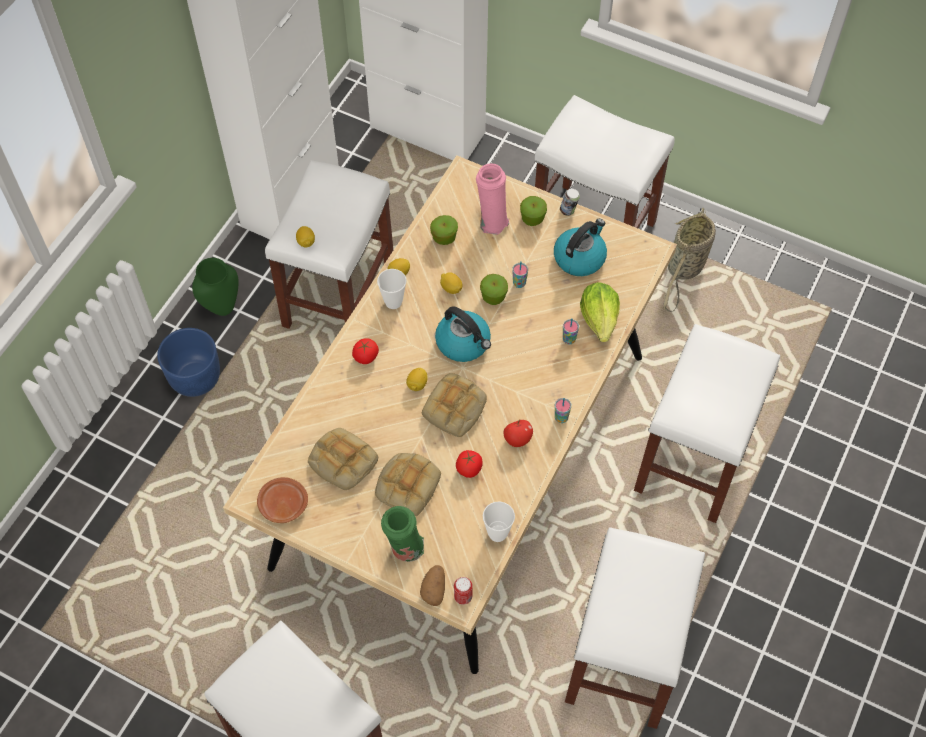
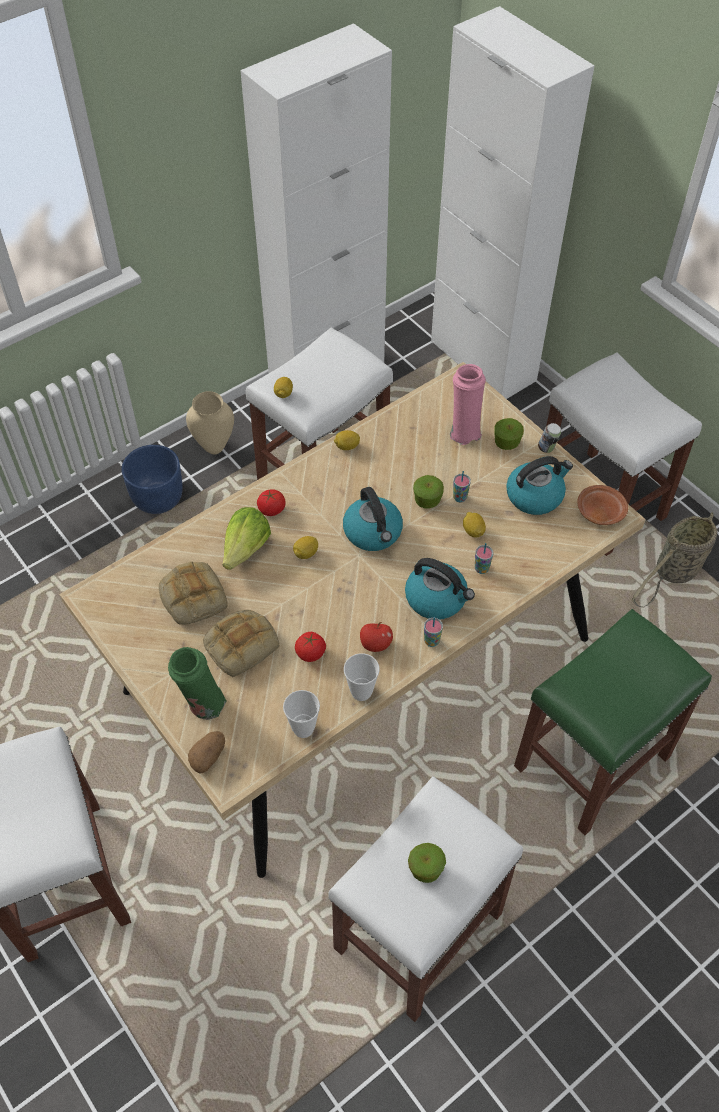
camera: 25 degrees right, 5 degrees down
(222, 307) = (214, 447): green vase -> beige vase
(282, 504) = (114, 613): brown plate -> brown plate (600, 510)
(393, 302) = (326, 470): cup -> cup (361, 692)
(444, 237) = (409, 430): apple -> apple (425, 869)
(451, 288) = (389, 478): lemon -> lemon (473, 531)
(455, 409) = (329, 591): bread -> none
(463, 597) = (232, 776): can -> none
(546, 380) = (437, 599): none -> kettle
(600, 319) = (524, 561): lettuce -> lettuce (246, 549)
(693, 462) = (591, 764): white stool -> green stool

